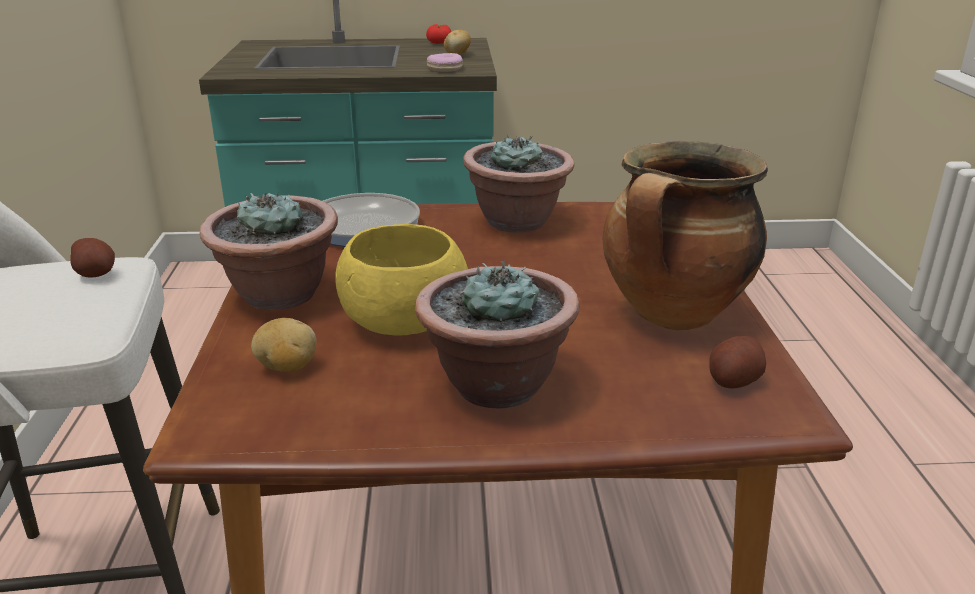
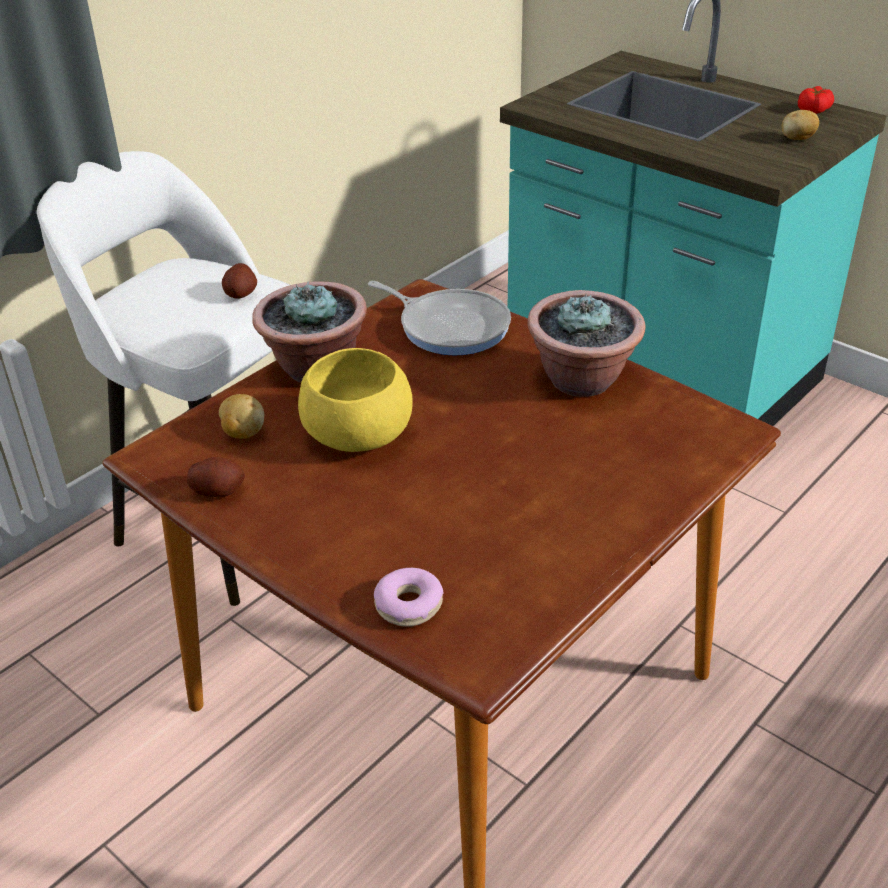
camera: 45 degrees right, 10 degrees up
(445, 68) = (744, 160): donut -> donut (409, 605)
(495, 384) = (334, 518): potted plant -> none
(673, 316) = (545, 539): cooking pot -> none
(733, 380) = (489, 616): potato -> potato (218, 490)

